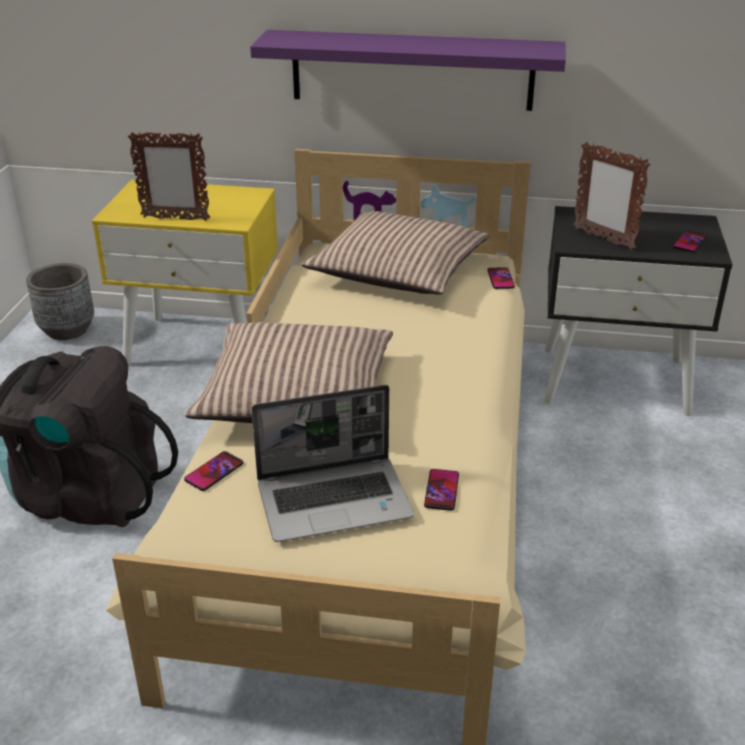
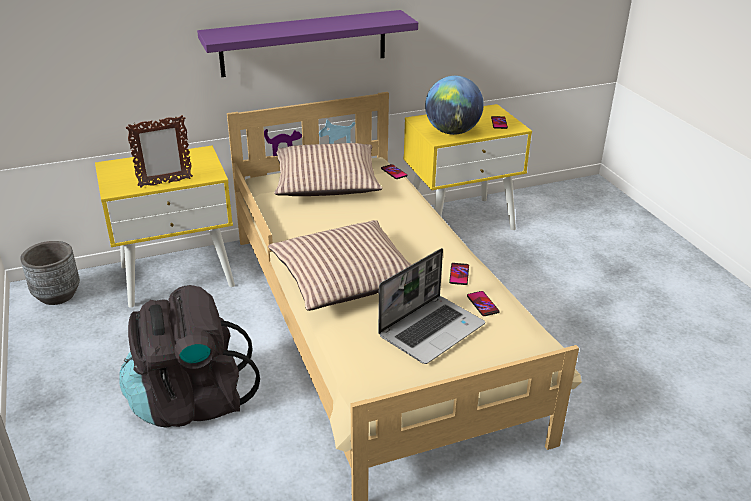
camera: 30 degrees left, 0 degrees up
(214, 472) = (343, 339): phone -> phone (459, 274)
(603, 239) = (452, 132): picture frame -> globe
(615, 380) = (460, 221): black nightstand -> yellow nightstand

